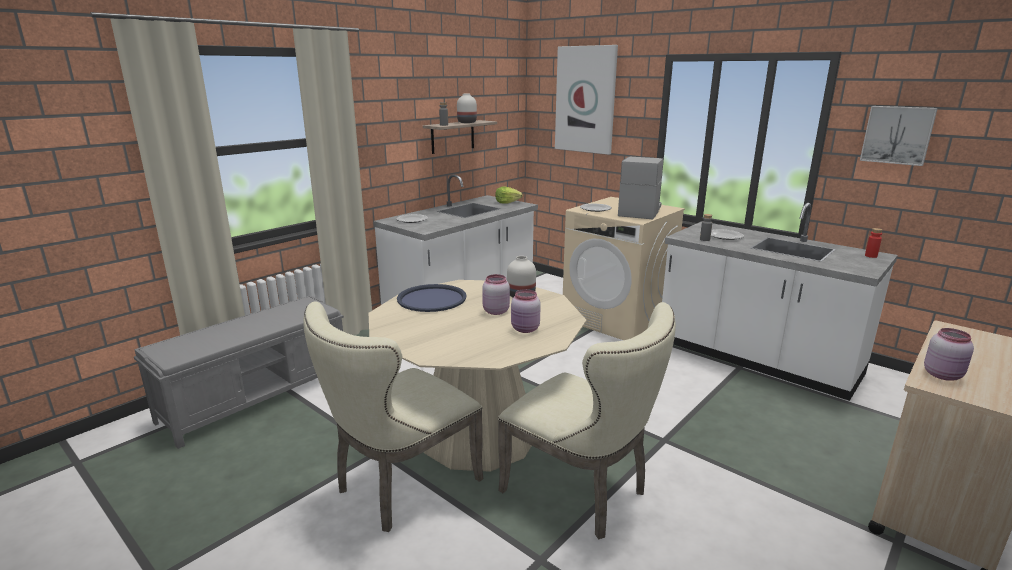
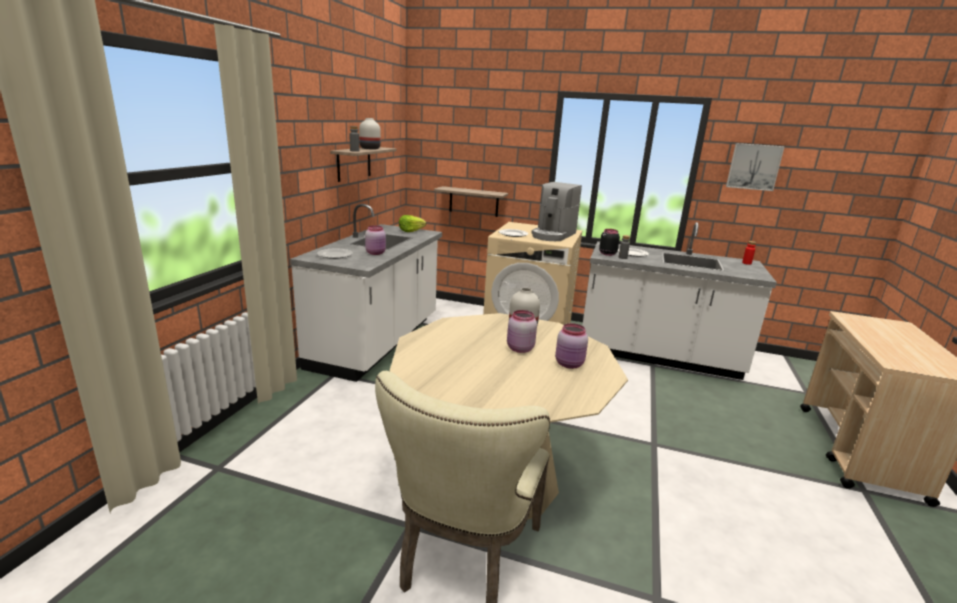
camera: 25 degrees left, 0 degrees up
(259, 396) = (207, 493): grey bench -> none
(432, 299) = (441, 344): blue tray -> none
(583, 492) = (634, 514): beige chair -> none
(584, 175) = (473, 201): none -> shelf
(585, 100) = (474, 129): picture -> none
(640, 211) = (553, 235): coffee machine -> coffee machine turned 150 degrees counterclockwise
(691, 234) = (607, 254): none -> black jar
(943, 375) = (892, 355): pink jar -> pink jar (376, 253)

